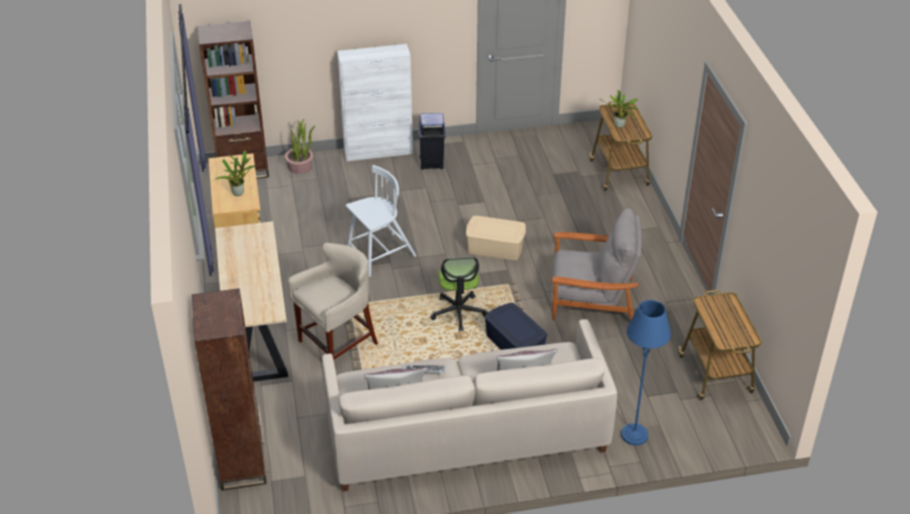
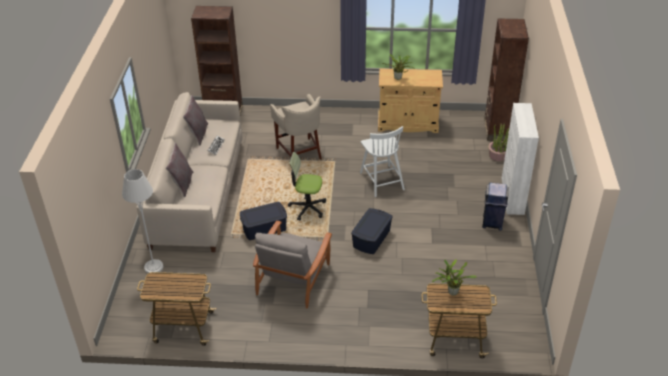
camera: 105 degrees right, 0 degrees up
(257, 332) = (324, 124): beige desk -> none
(495, 248) = (371, 238): beige storage box -> blue storage box
(634, 435) = (153, 267): blue floor lamp -> grey floor lamp

